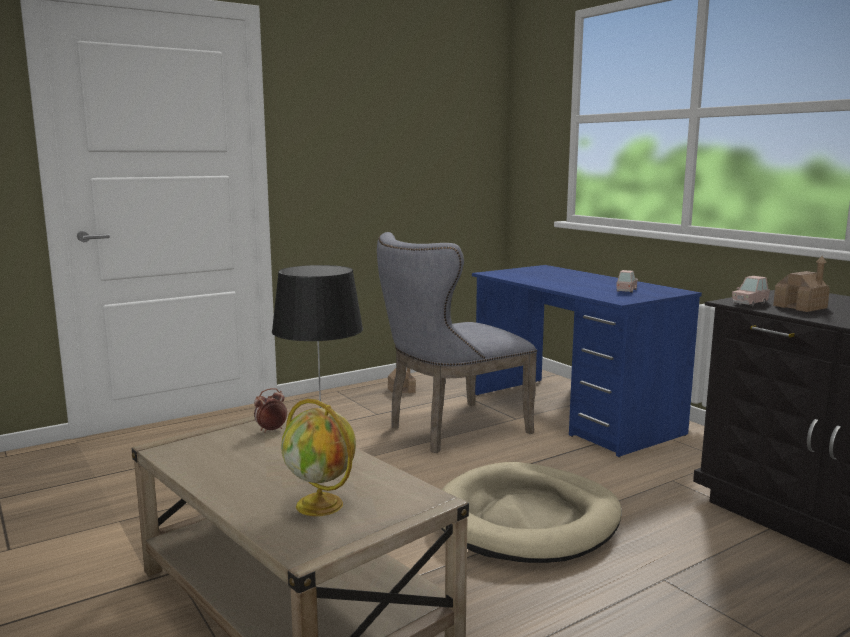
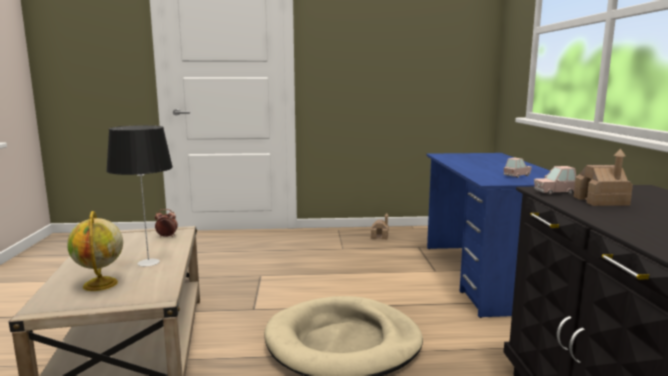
camera: 30 degrees right, 0 degrees up
(450, 430) = (376, 269): grey chair -> none

